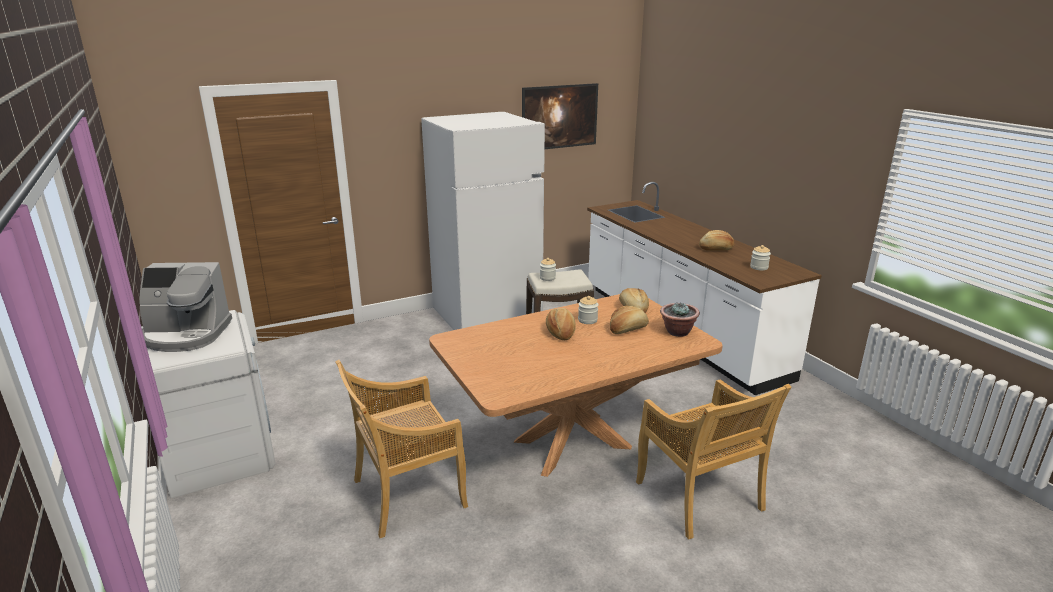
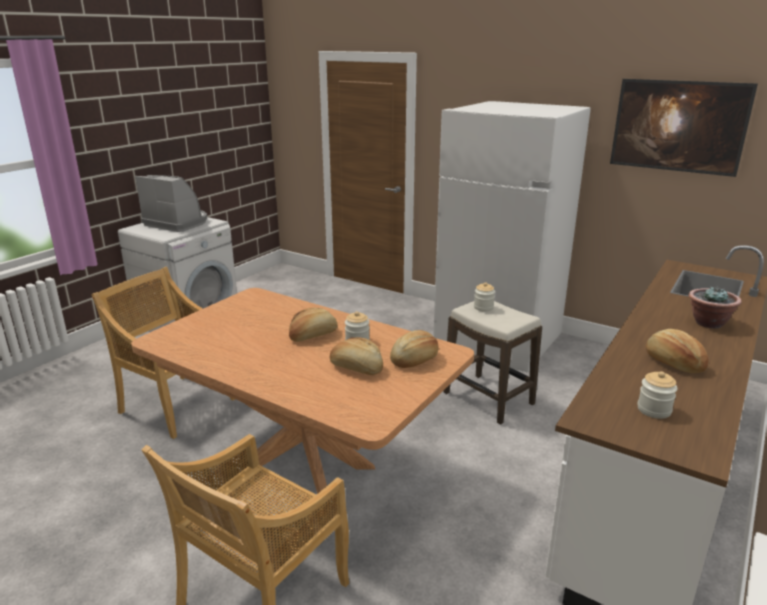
camera: 60 degrees right, 0 degrees up
(186, 335) = (177, 223): coffee machine -> coffee machine turned 150 degrees clockwise
(677, 332) = (381, 400): potted plant -> potted plant (708, 323)

